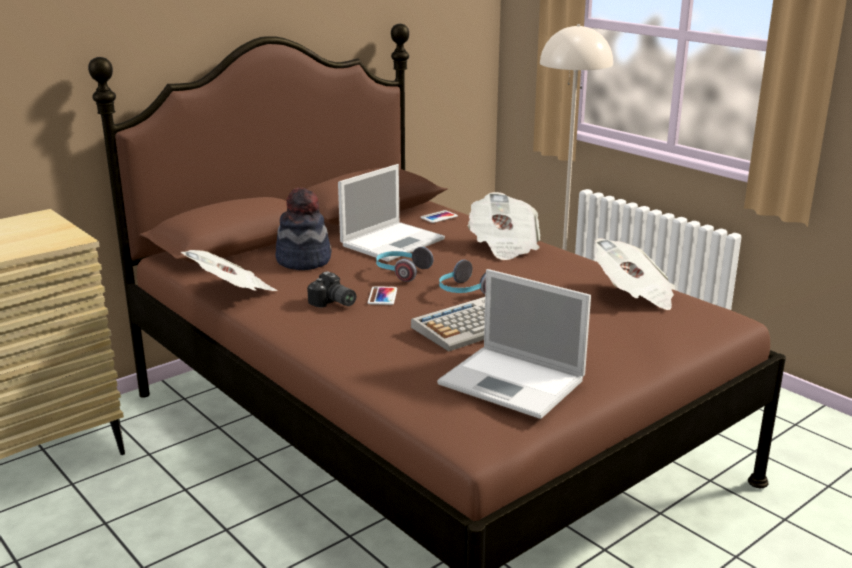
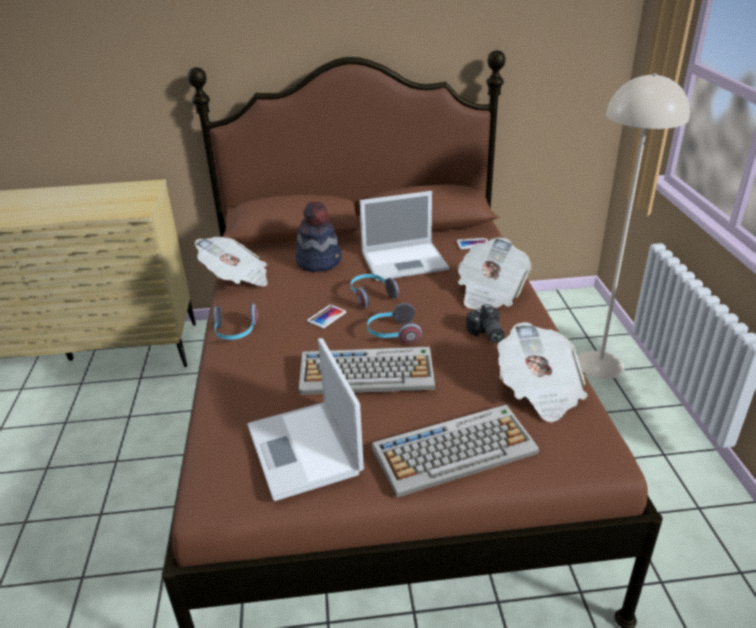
camera: 35 degrees right, 10 degrees up
(305, 331) = (236, 332): none -> headphones
(333, 303) = (285, 311): camera -> camera (486, 334)
(627, 346) = (455, 450): none -> keyboard

